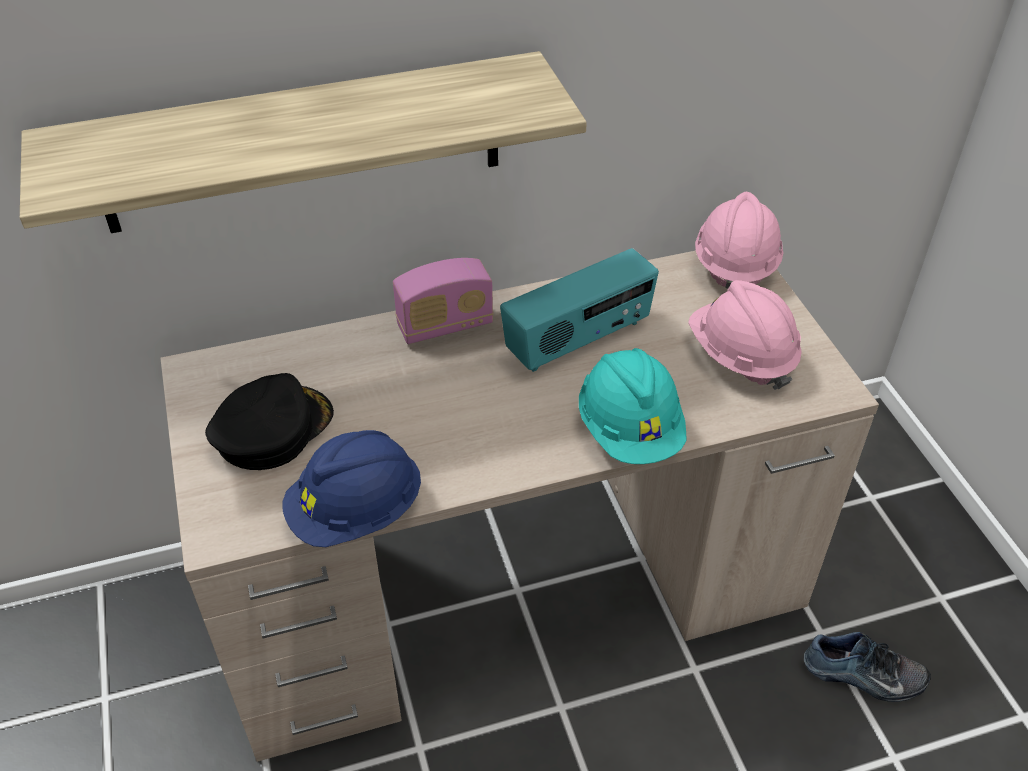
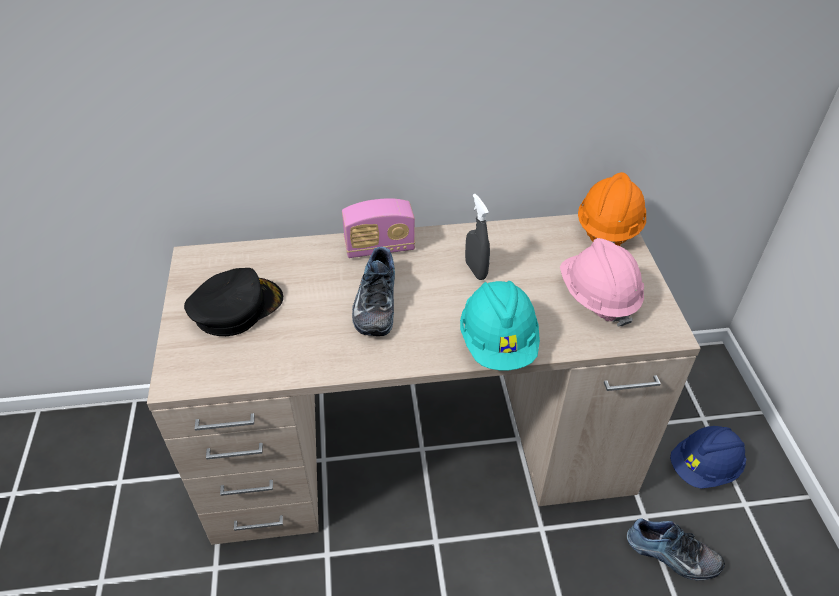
camera: 10 degrees right, 0 degrees up
(302, 144) = (280, 100): shelf -> none
(356, 513) = (279, 377): blue hard hat -> blue hard hat (704, 467)
(456, 399) = (374, 303): none -> shoe
(578, 340) = (475, 270): radio -> grey spray bottle
(735, 265) = (608, 228): pink hard hat -> orange hard hat

